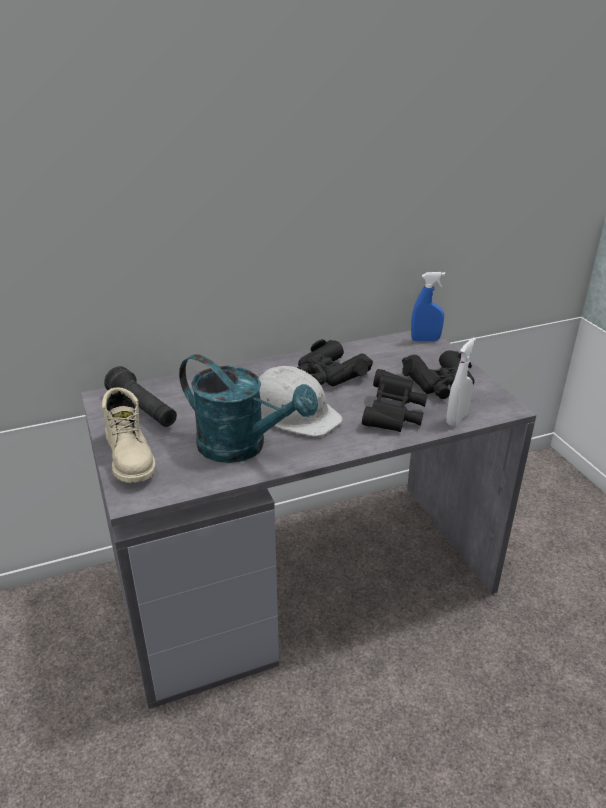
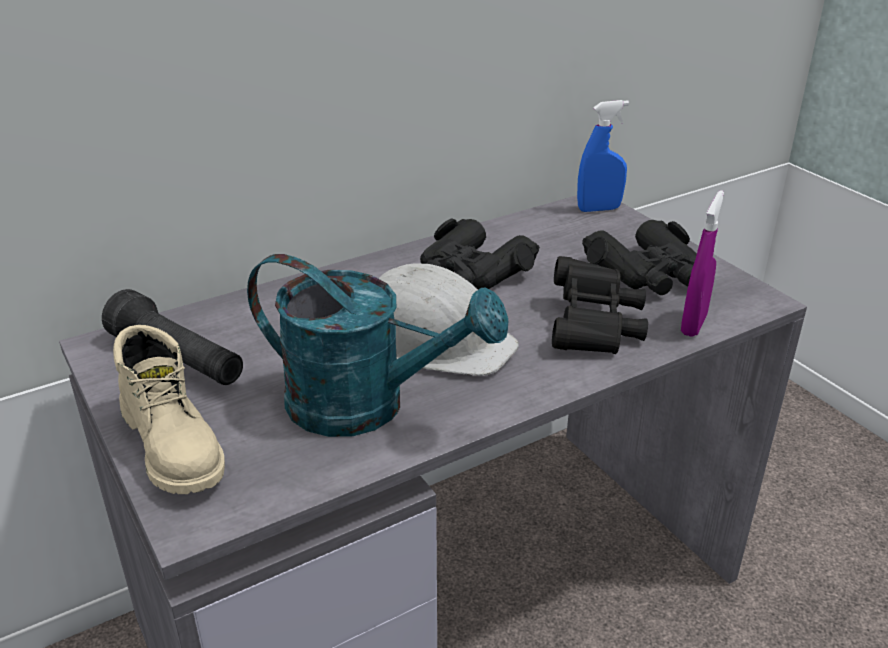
camera: 10 degrees left, 0 degrees up
(457, 419) = (693, 324): white spray bottle -> purple spray bottle

